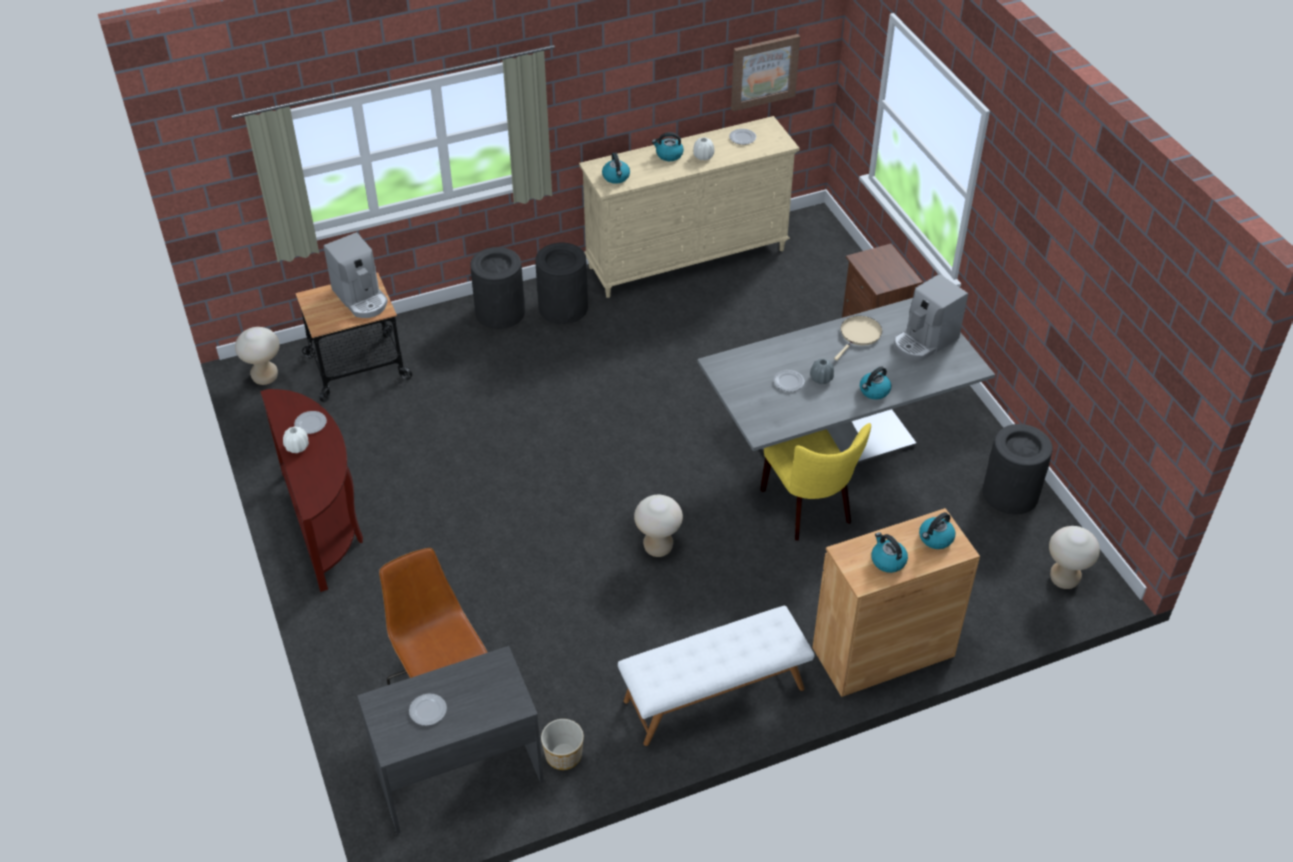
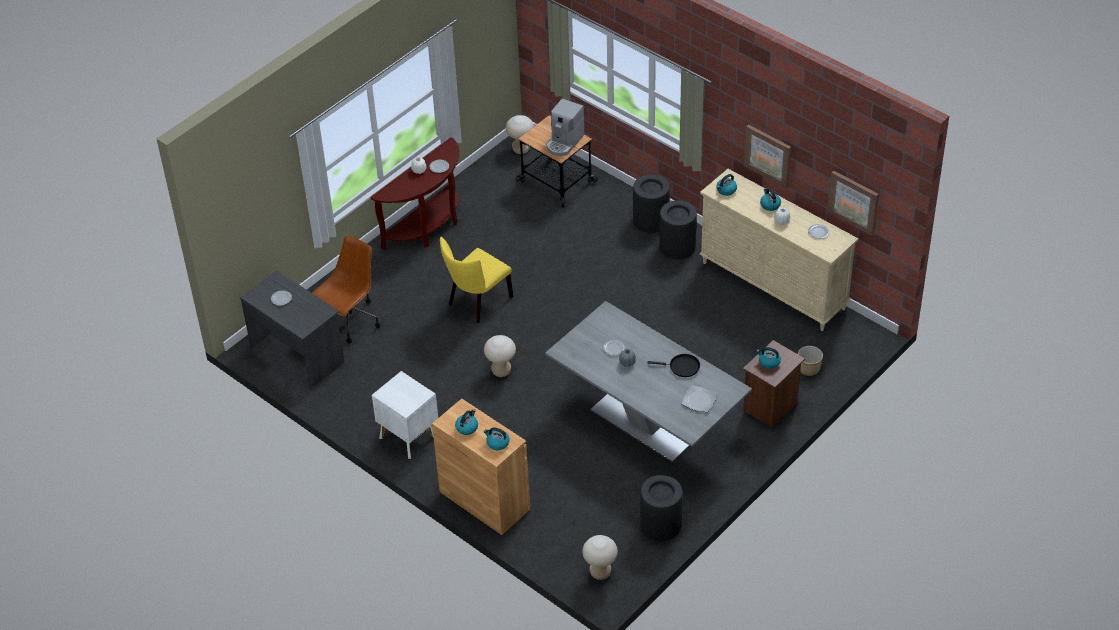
camera: 65 degrees right, 0 degrees up
(563, 755) = (332, 389): planter -> planter (809, 368)
(637, 98) = (768, 155): none -> picture
(714, 695) = (407, 436): white bench -> white nightstand
(810, 509) = (578, 429): yellow chair -> yellow chair (477, 302)
(859, 335) = (682, 367): beige frying pan -> black frying pan
(874, 391) = (633, 390): kettle -> kettle (769, 362)
(924, 341) = (699, 400): coffee machine -> plate

